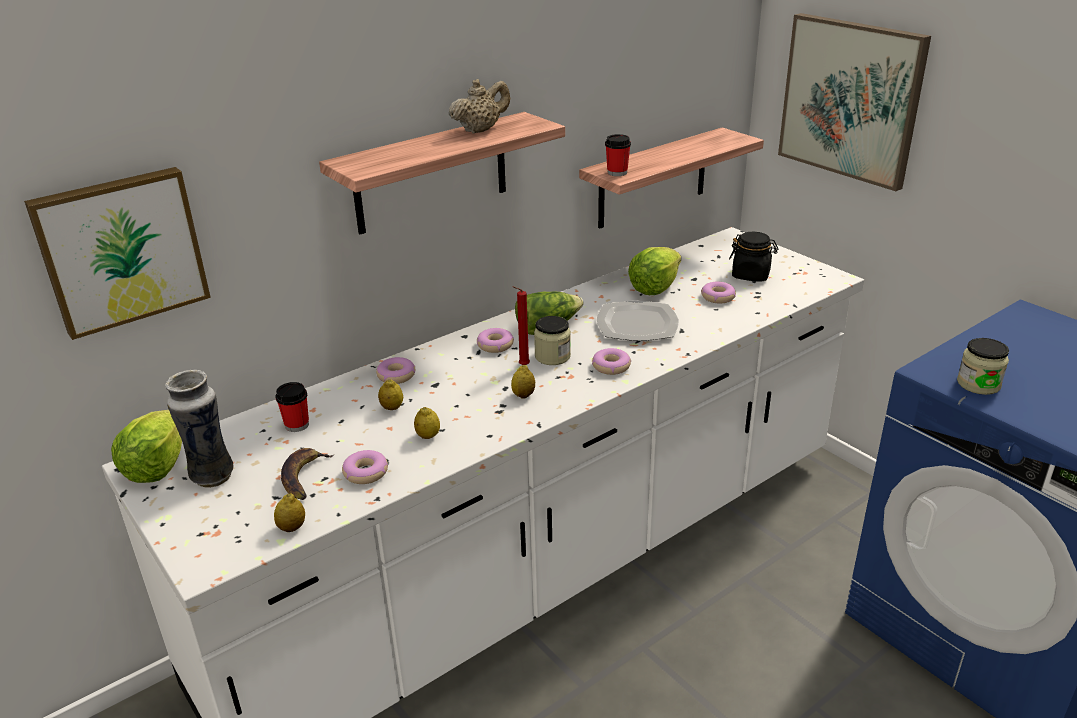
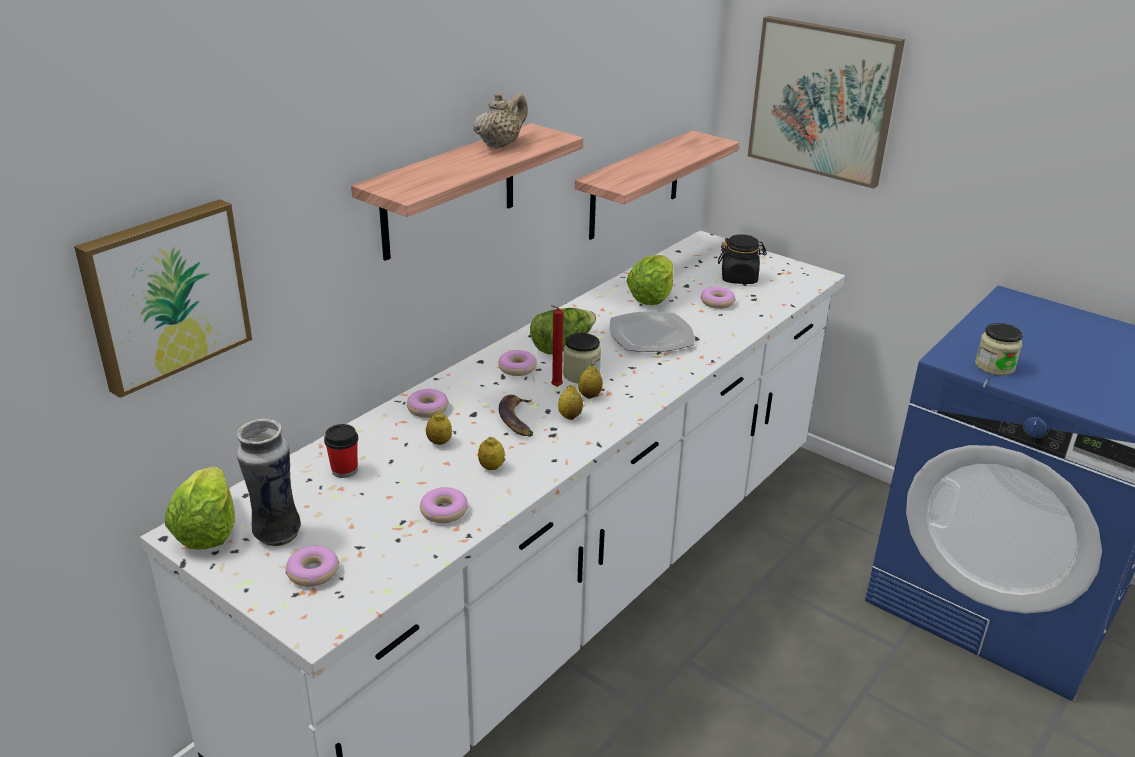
camera: 15 degrees left, 0 degrees up
(292, 528) = (393, 575): lemon -> lemon (590, 395)
(304, 477) = (379, 523): banana -> banana (516, 419)
(611, 366) = (644, 380): donut -> donut (313, 572)
(617, 172) = (615, 182): cup -> none

